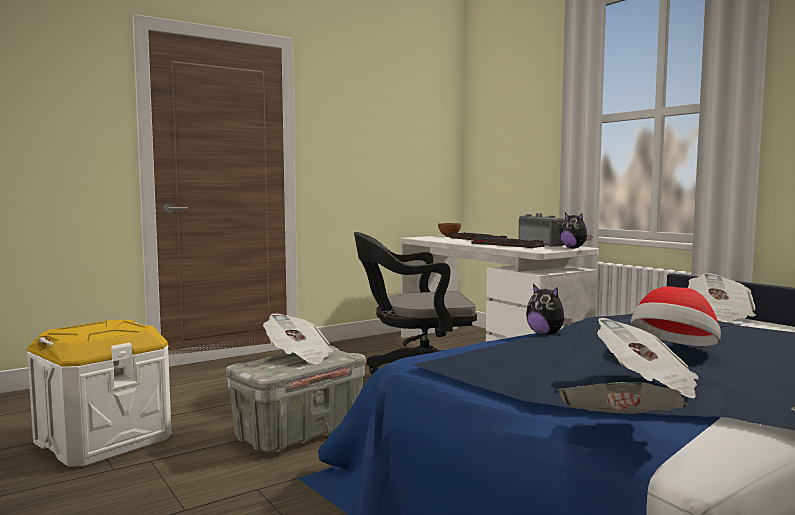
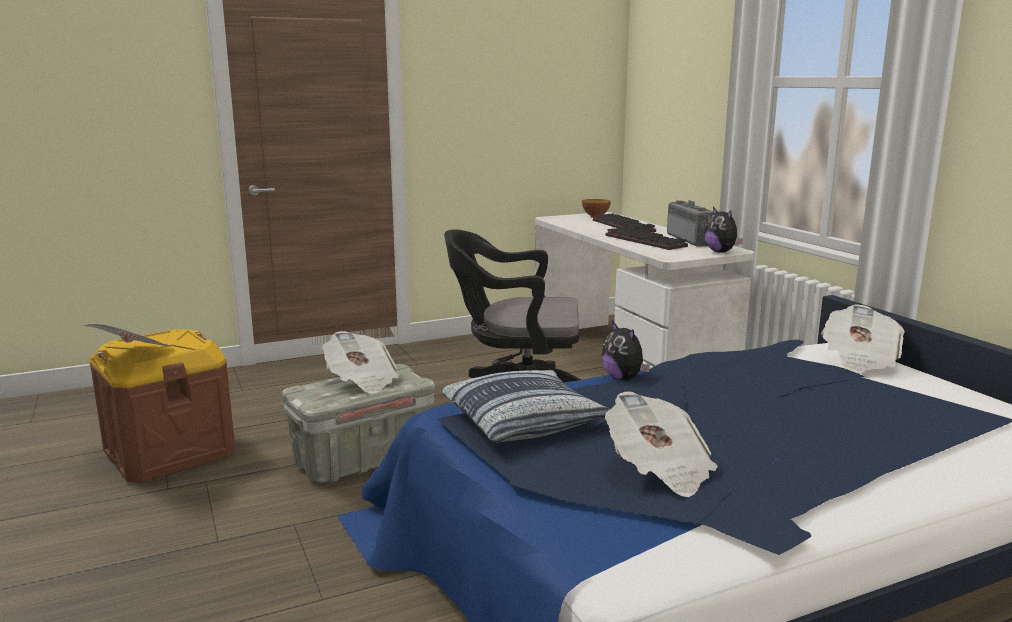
camera: 10 degrees right, 10 degrees up
(103, 440) = (169, 452): white storage box -> brown storage box
(493, 361) = (525, 420): none -> pillow
(618, 433) = (570, 536): newspaper -> newspaper (134, 355)
(675, 351) = (741, 420): hat -> none

